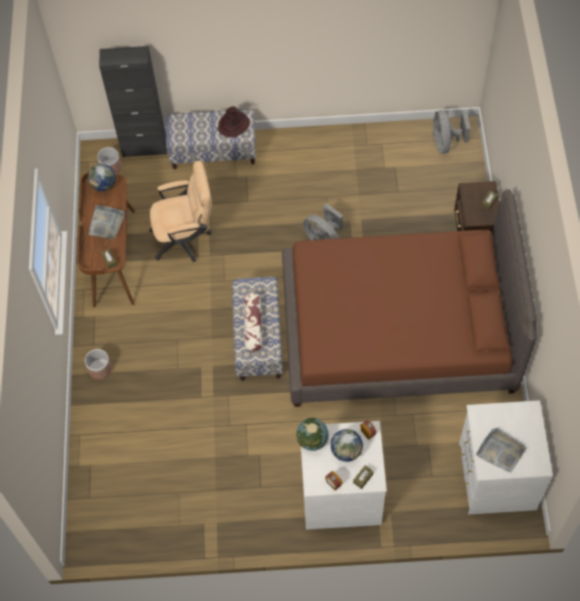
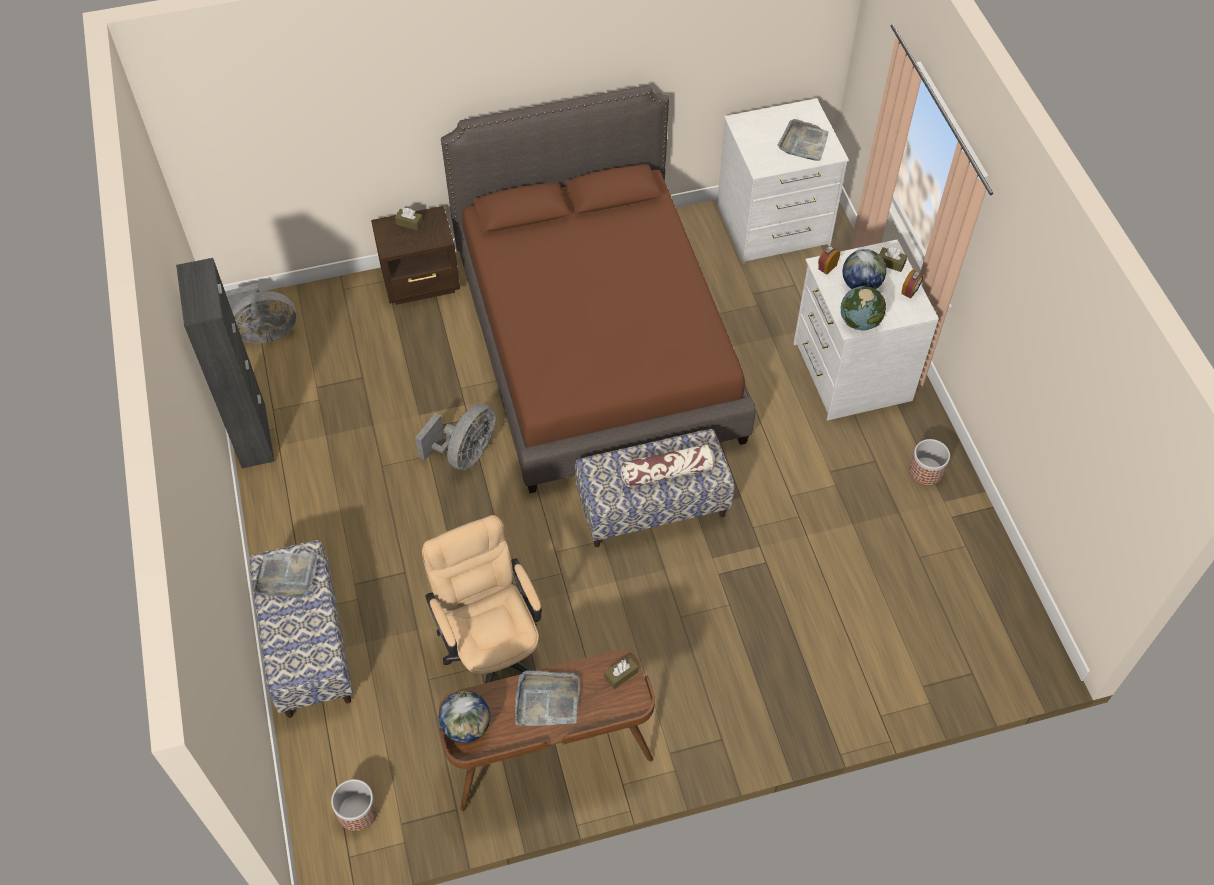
camera: 105 degrees left, 5 degrees down
(100, 369) = (762, 717): planter -> planter (926, 471)
(144, 147) = (307, 763): black cabinet -> black cabinet (253, 436)
(233, 125) = (287, 576): brown hat -> grey tray

